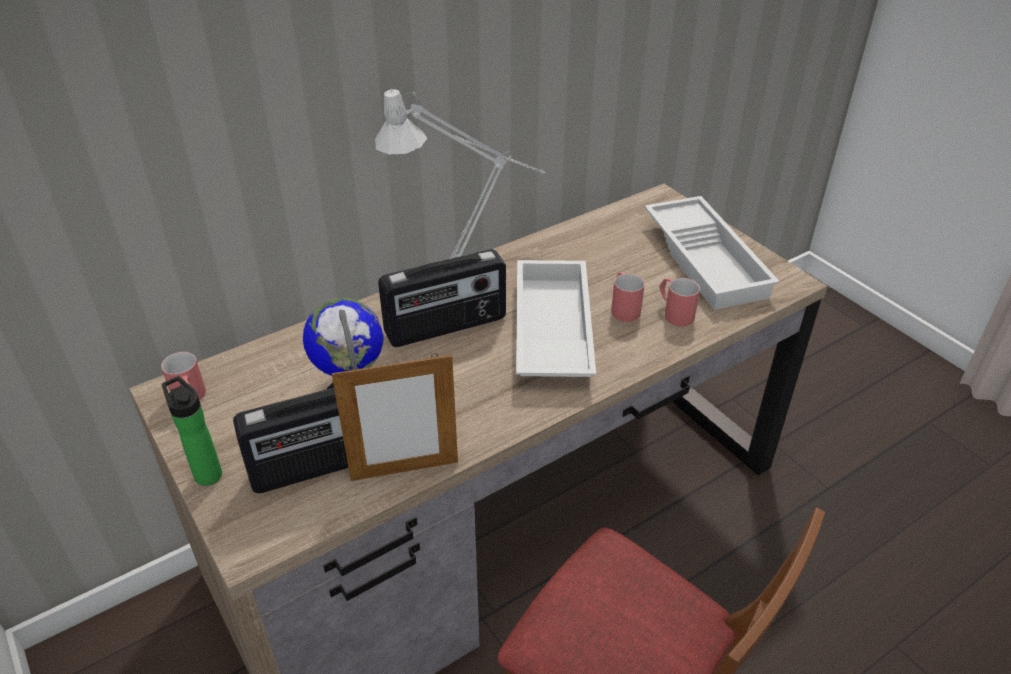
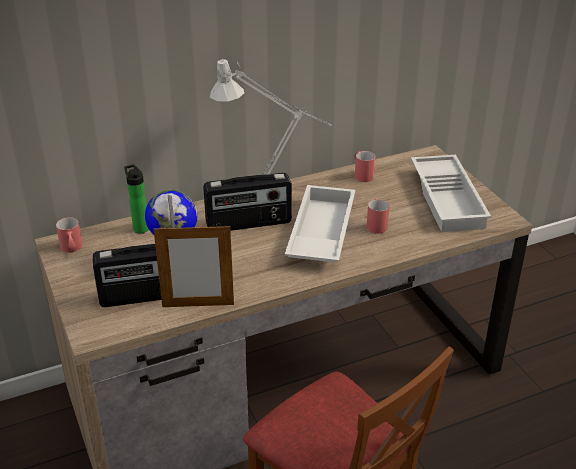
camera: 10 degrees right, 5 degrees down
(206, 473) = (73, 292): bottle -> bottle (140, 227)
(674, 313) = (411, 231): red mug -> red mug (362, 174)

